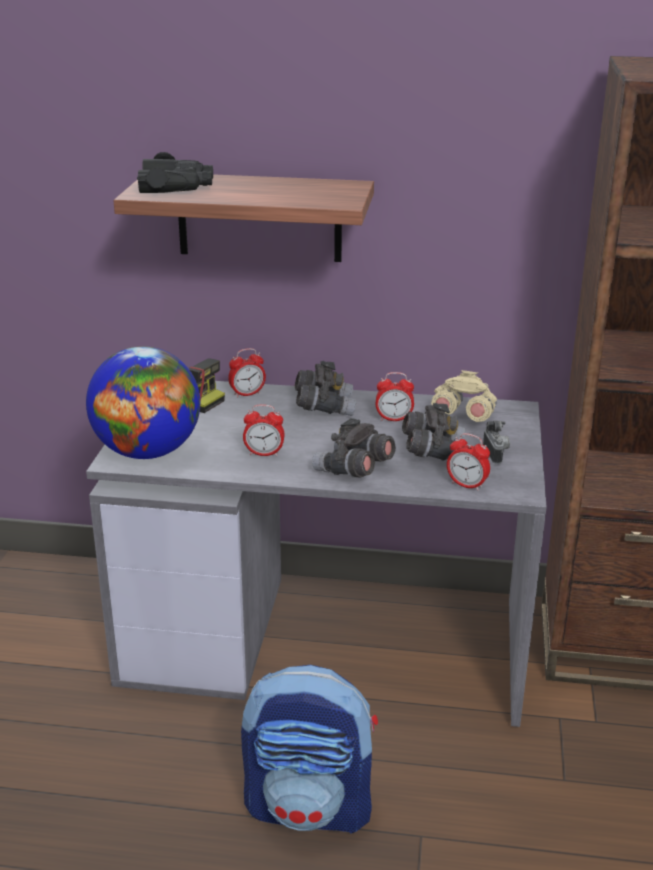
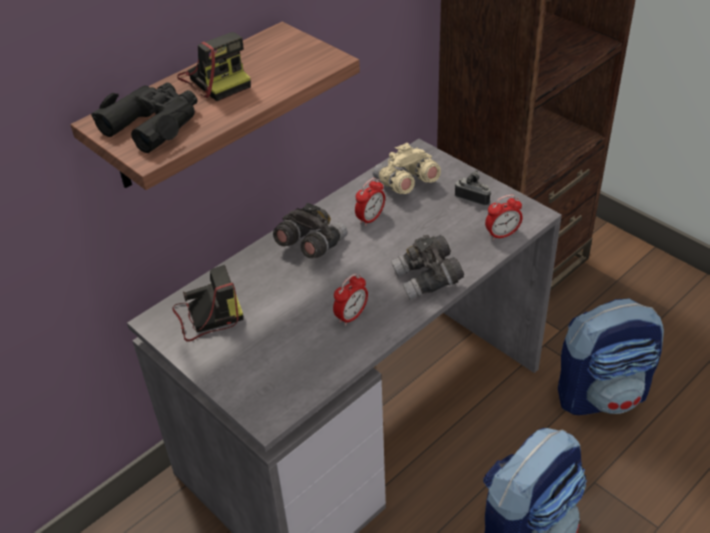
camera: 50 degrees left, 15 degrees up
(147, 452) = (273, 388): globe -> none
(247, 394) = (236, 277): alarm clock -> none
(258, 185) = (216, 79): none -> camera
(434, 452) = (441, 225): grey binoculars -> none
(547, 792) = (602, 394): none -> backpack

